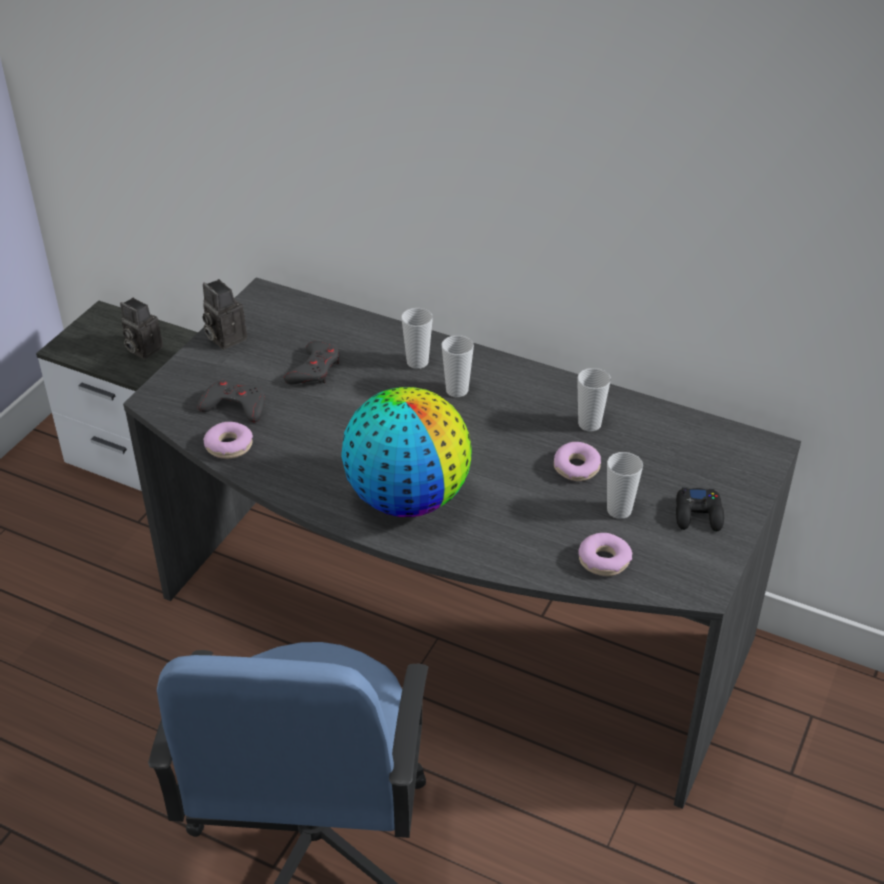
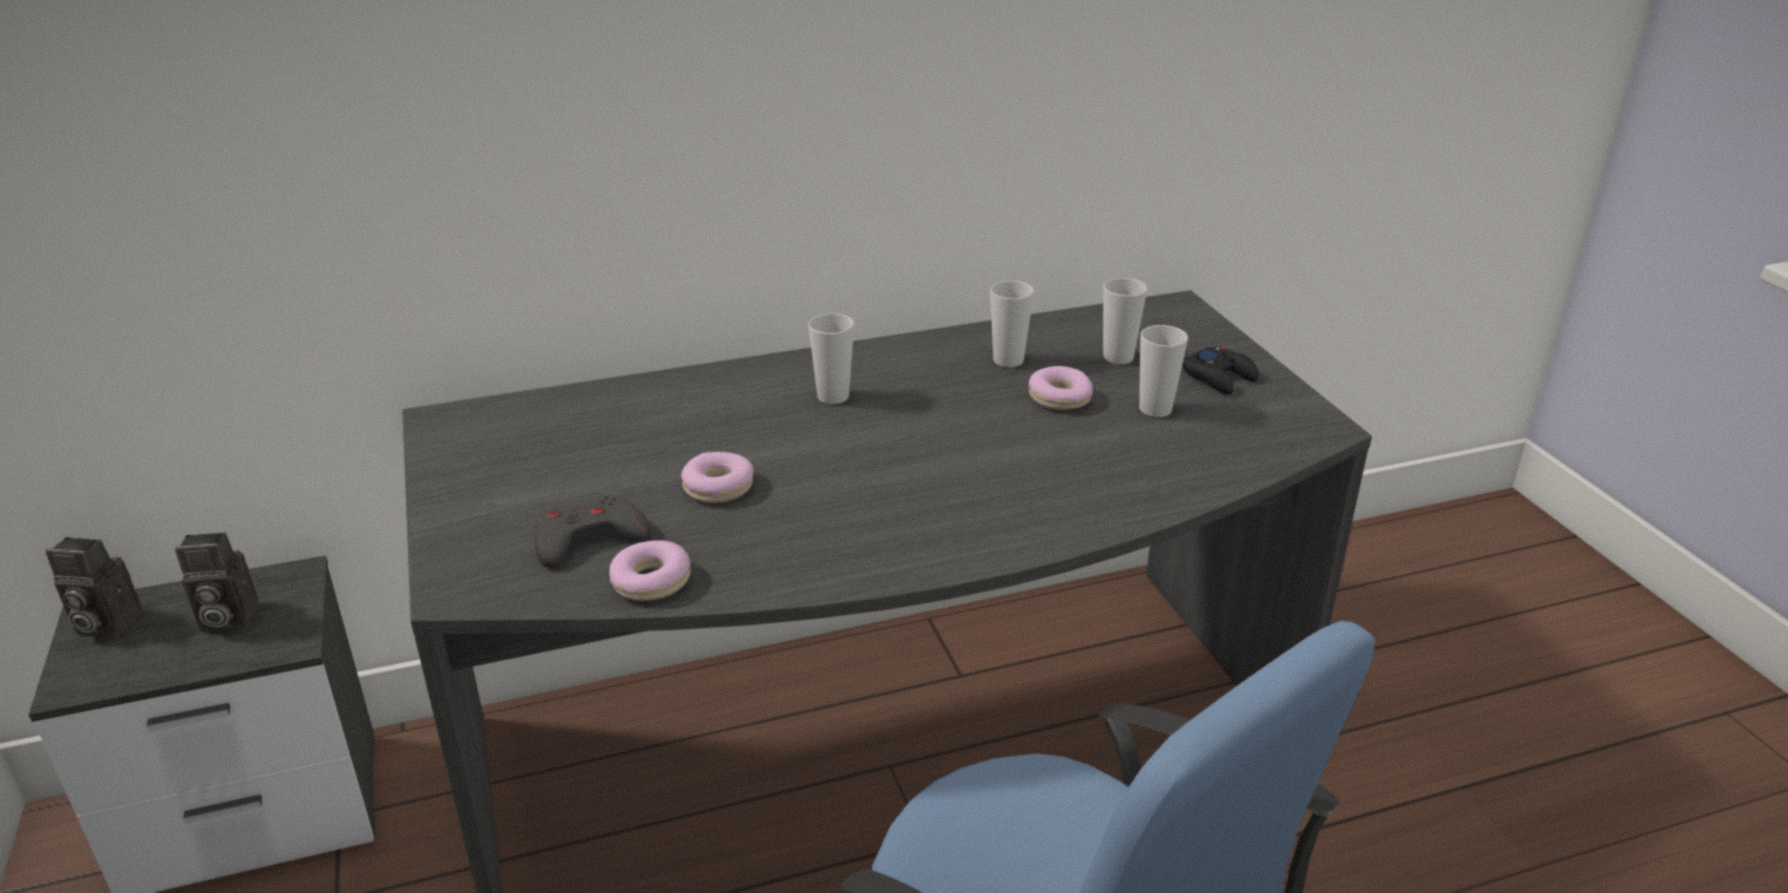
camera: 45 degrees left, 10 degrees down
(224, 337) = (456, 482): camera -> camera (103, 624)
(314, 369) = (634, 455): grey game controller -> none
(407, 498) = (949, 511): globe -> none
(417, 362) = (747, 394): cup -> cup (1118, 357)
(604, 561) = (1217, 453): donut -> donut (719, 487)

